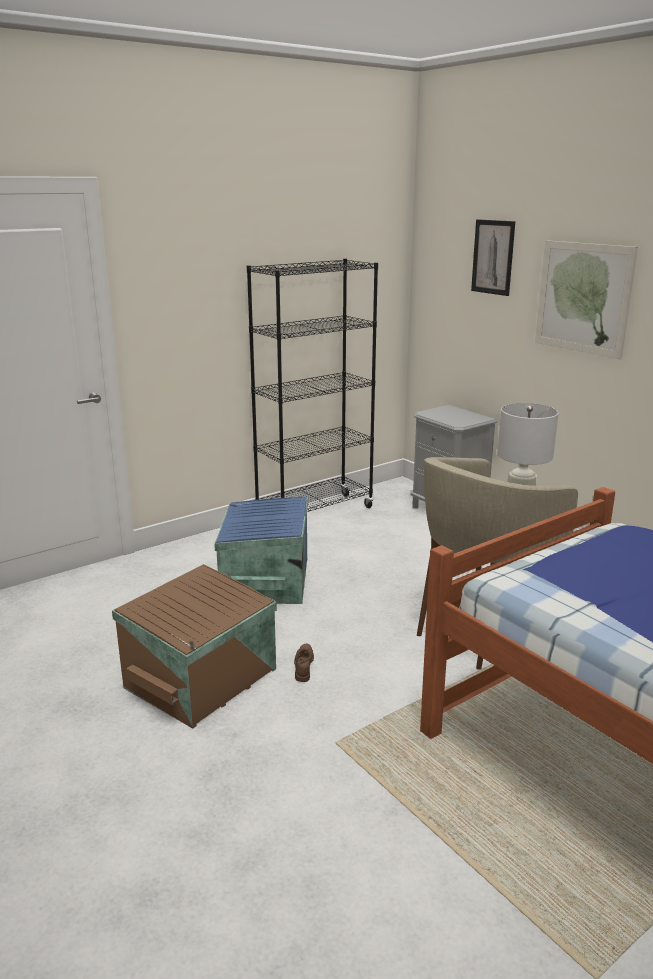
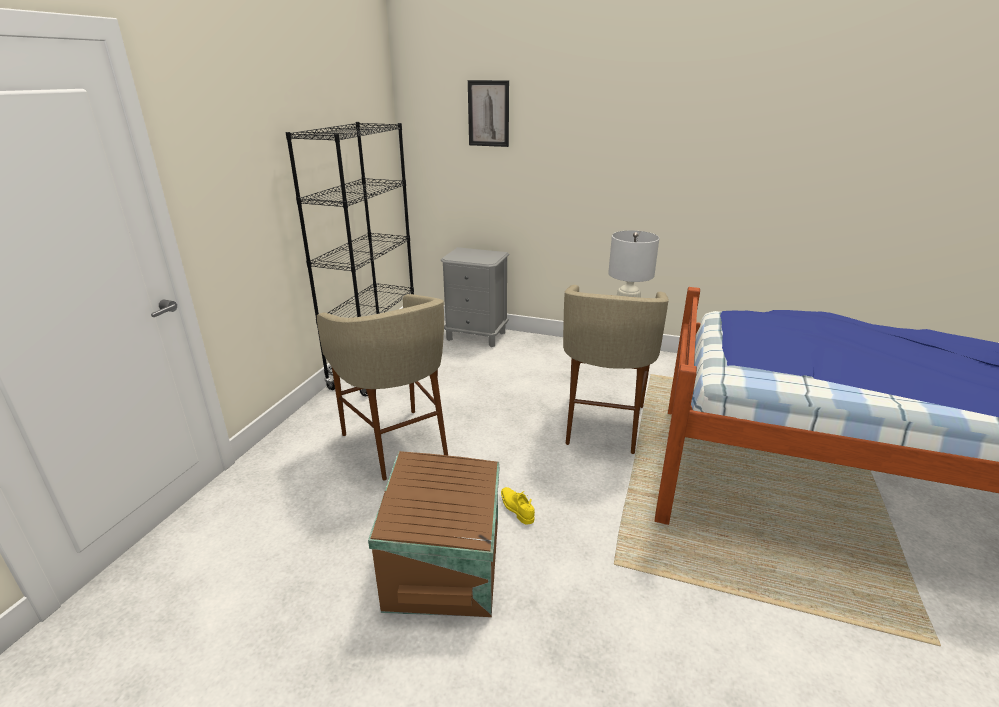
camera: 35 degrees left, 5 degrees up
(264, 580) = (397, 444): blue storage box -> beige stool
(304, 666) = (516, 509): brown shoe -> yellow shoe
(583, 298) = (581, 142): picture -> none

